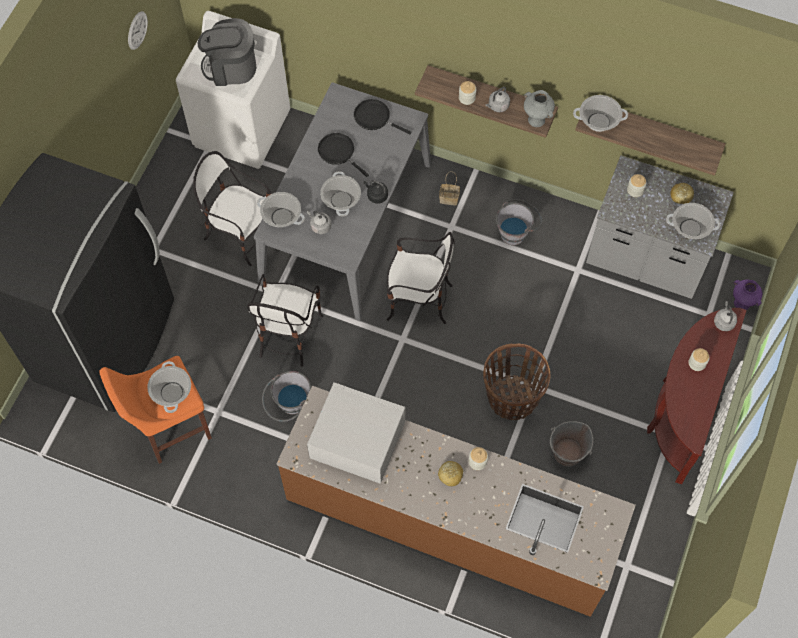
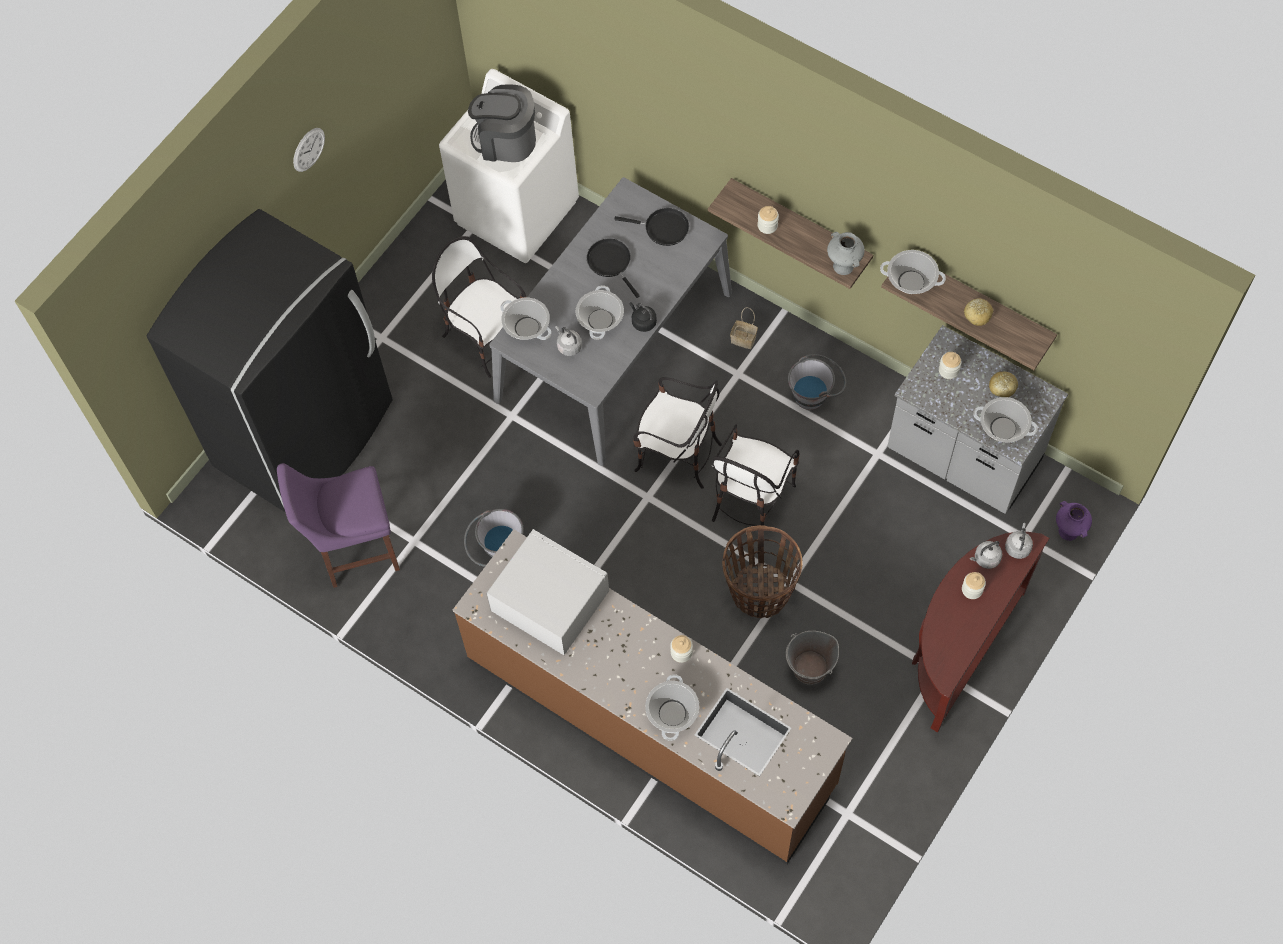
camera: 15 degrees right, 0 degrees up
(137, 30) = (401, 81): wall clock -> wall clock (308, 149)
(170, 430) = (354, 551): orange stool -> purple stool
(171, 392) = (356, 507): cooking pot -> cooking pot (672, 713)
(288, 334) = (515, 466): chair -> chair (751, 500)
(374, 117) = (663, 228): black frying pan -> black frying pan turned 150 degrees clockwise
(450, 475) = (646, 661): bread -> bread (977, 314)
(497, 106) = (801, 241): grey kettle -> grey kettle (985, 559)

